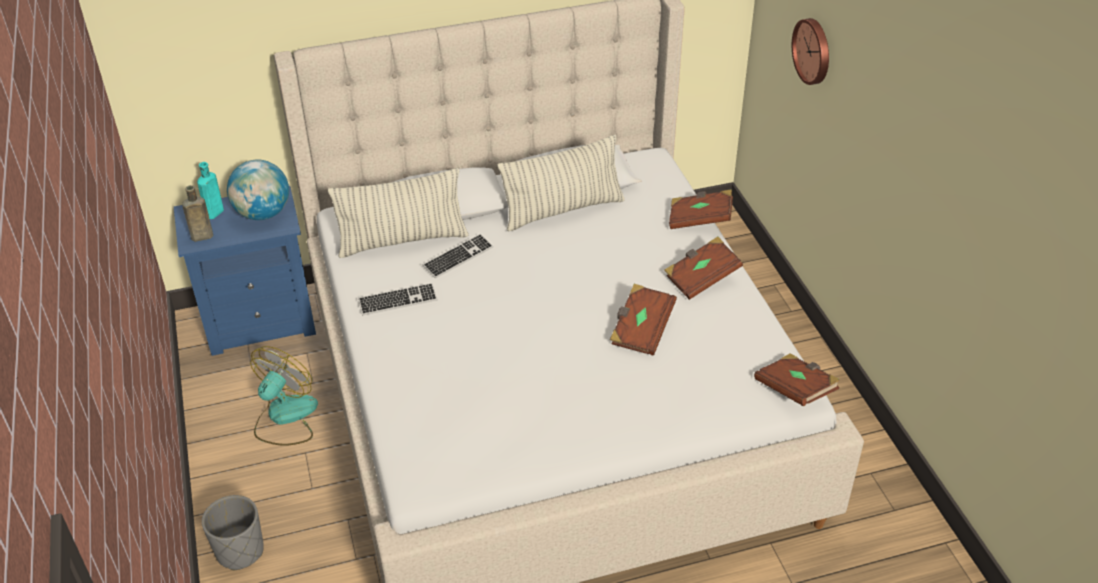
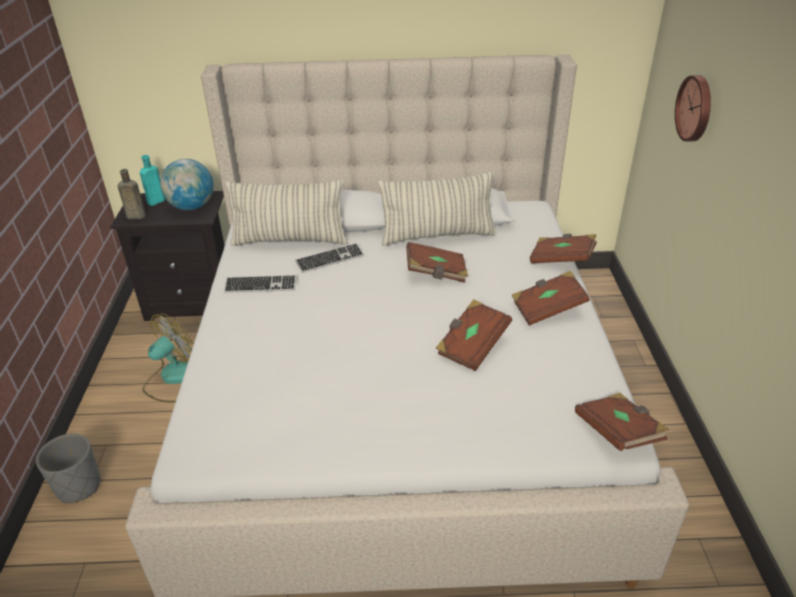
camera: 15 degrees right, 5 degrees down
(261, 321) = (193, 301): blue nightstand -> black nightstand
(577, 256) = (436, 273): none -> brown book

